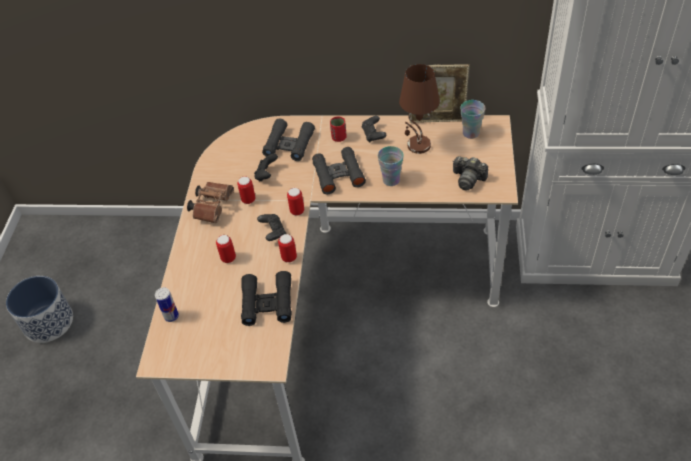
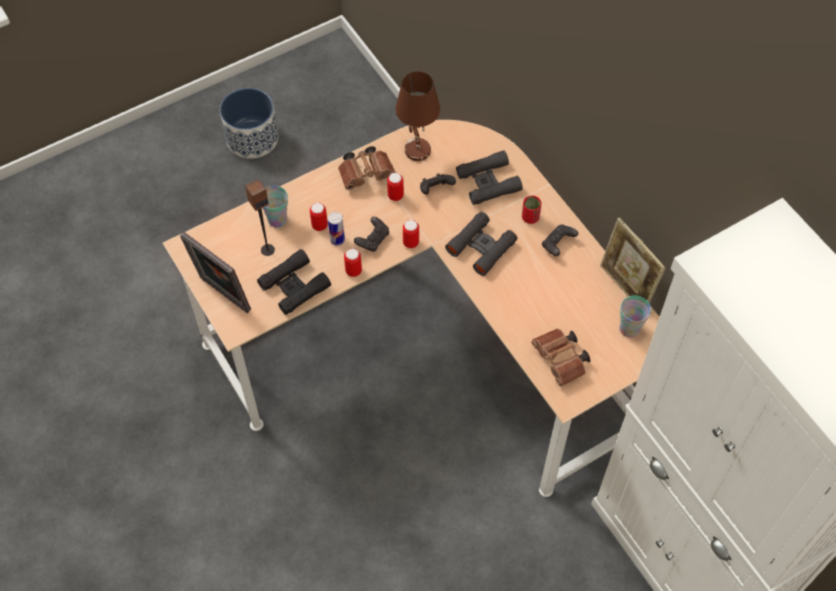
camera: 50 degrees right, 10 degrees up
(171, 316) = (232, 226): can -> can (337, 240)
(217, 303) = (267, 249): none -> speaker
(231, 358) = (222, 296): none -> picture frame
(391, 180) = (508, 295): cup -> cup (277, 220)
(418, 145) = (573, 292): brown table lamp -> brown table lamp (416, 150)
(468, 179) = (561, 362): camera -> brown binoculars

